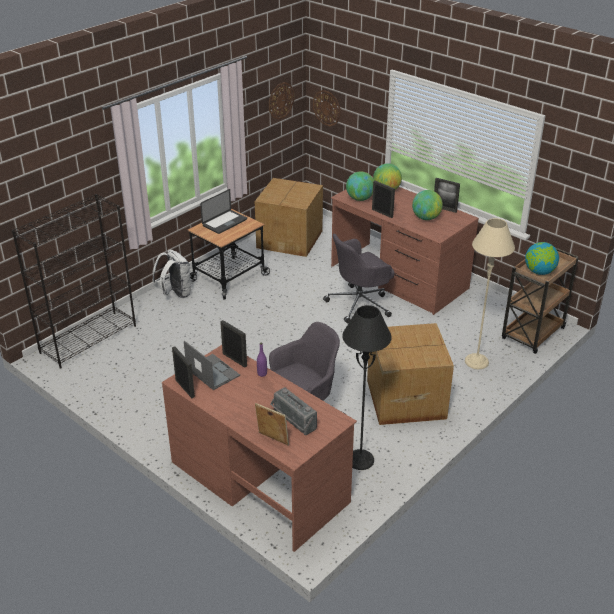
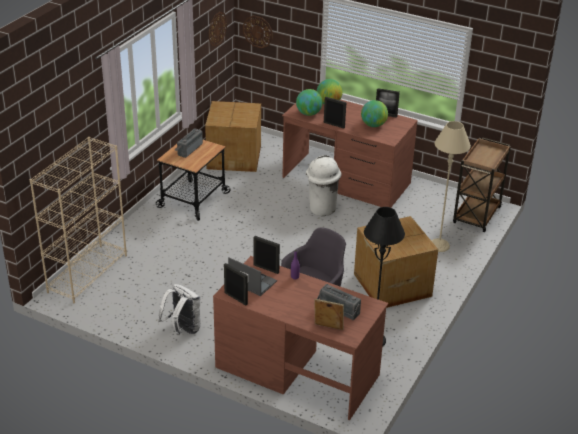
camera: 15 degrees left, 0 degrees up
(89, 339) = (88, 273): black bookcase -> beige bookcase
(175, 293) = (150, 221): white backpack -> white backpack (182, 329)
(224, 222) = (188, 149): laptop -> radio
(360, 304) = (322, 209): grey office chair -> white trash can
(539, 272) = (482, 162): globe -> none

